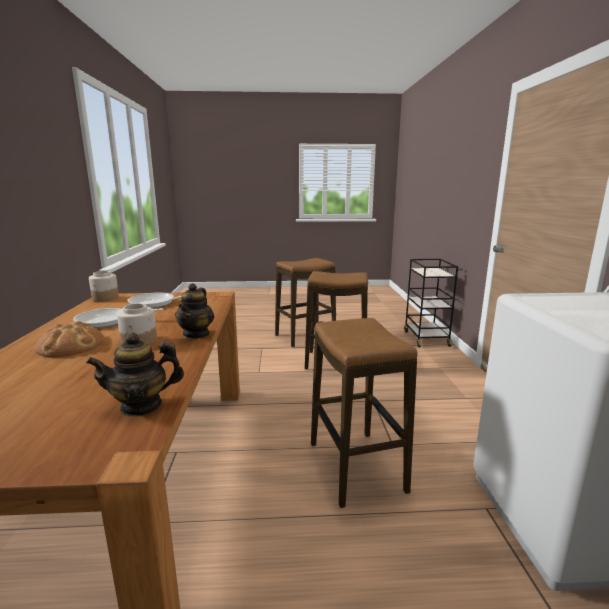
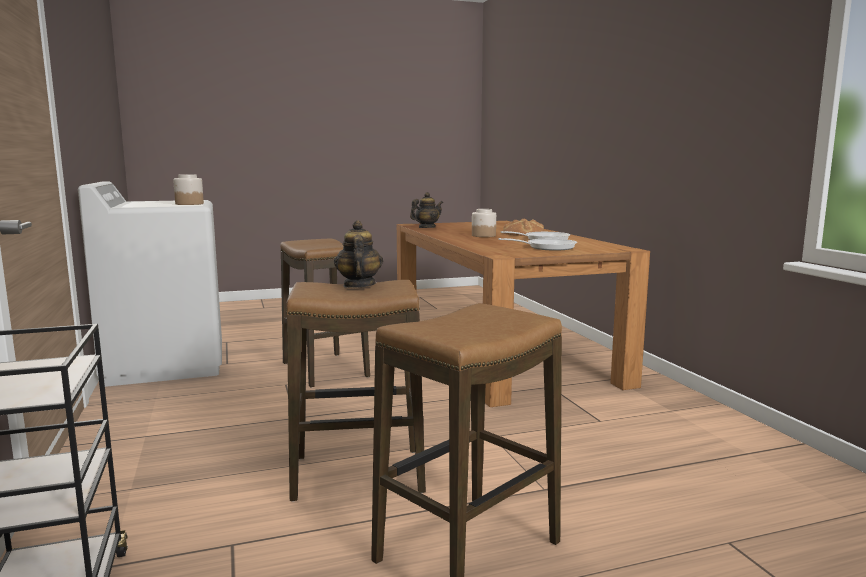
camera: 165 degrees right, 5 degrees down
(105, 298) = (616, 247): jar -> jar (189, 204)
(196, 334) = (452, 238): teapot -> teapot (358, 285)

